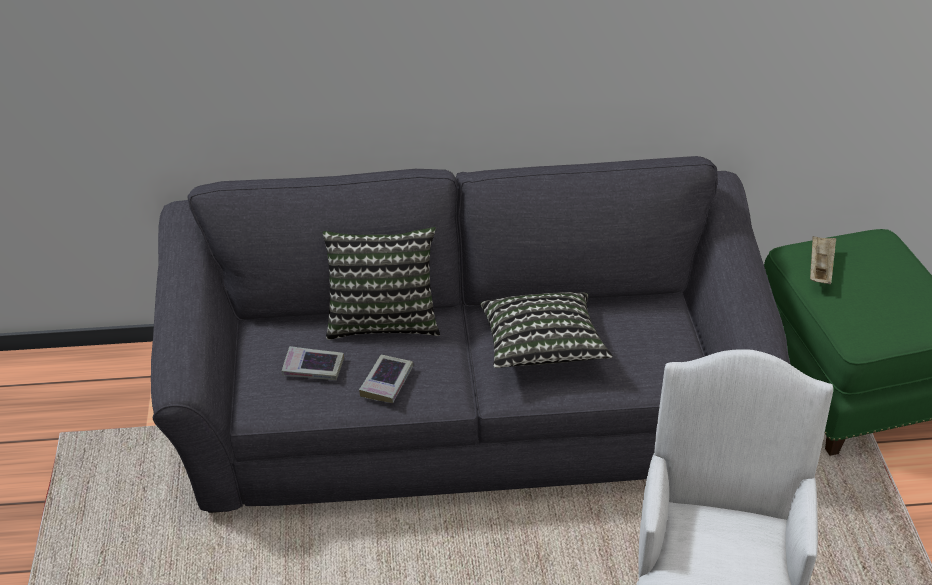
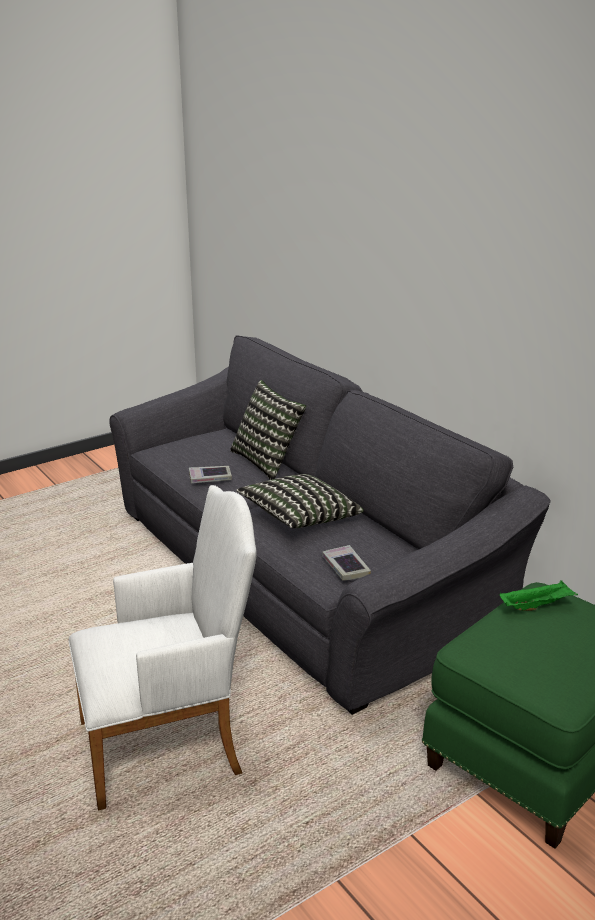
camera: 60 degrees right, 15 degrees down
(313, 368) = (200, 454): book -> book (345, 567)
(819, 269) = (536, 605): beige tray -> green tray

